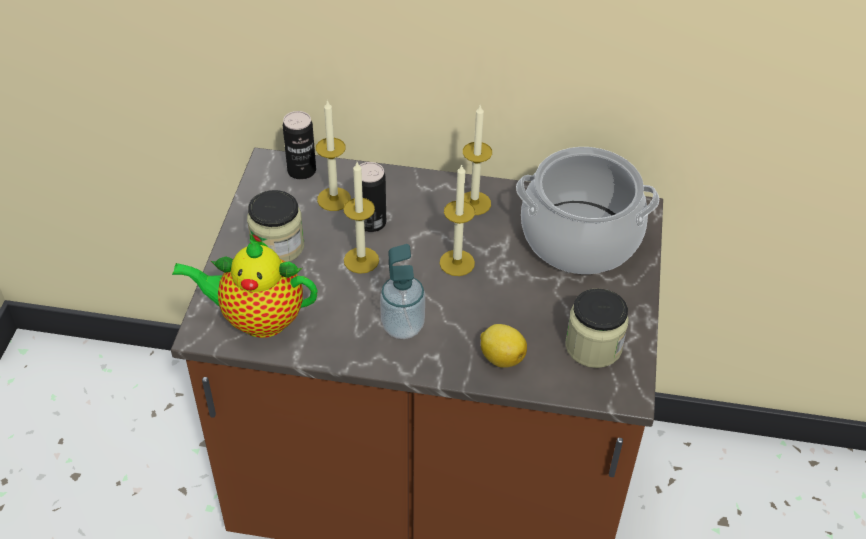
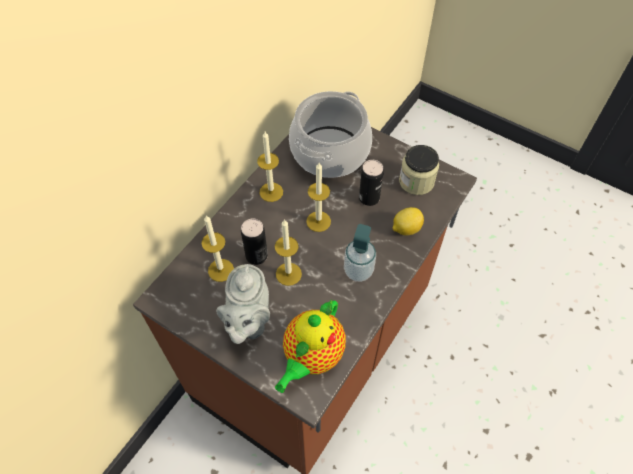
camera: 65 degrees left, 10 degrees up
(278, 246) = (248, 321): jar -> grey teapot
(301, 171) = (179, 280): can -> can (369, 198)

